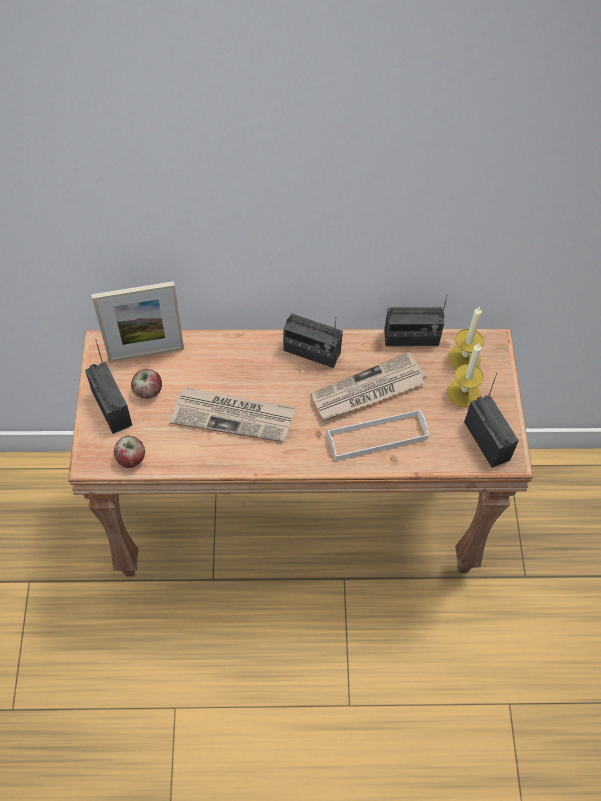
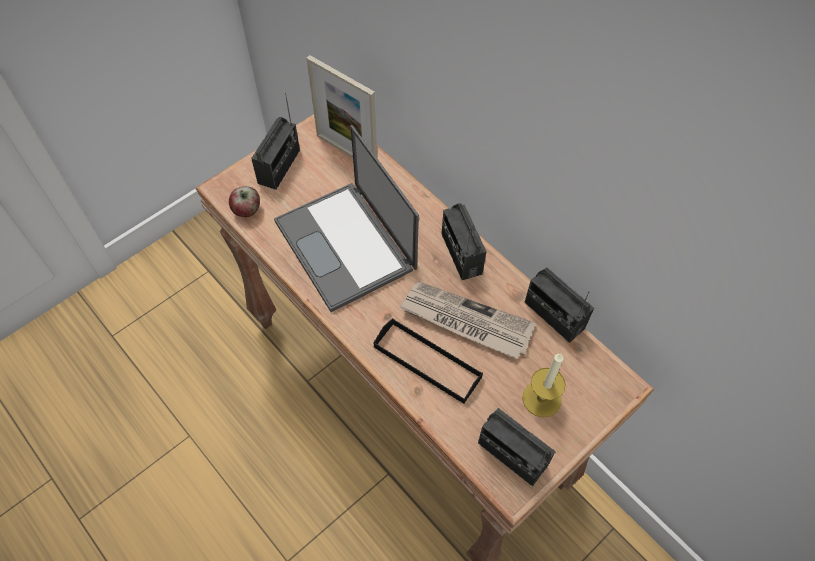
camera: 50 degrees right, 0 degrees up
(148, 391) = (315, 177): apple -> none
(233, 416) = (346, 246): newspaper -> laptop
(377, 437) = (427, 362): white tray -> black tray
(464, 358) = (579, 372): candle -> none
(487, 440) = (511, 455): radio -> radio turned 105 degrees clockwise

